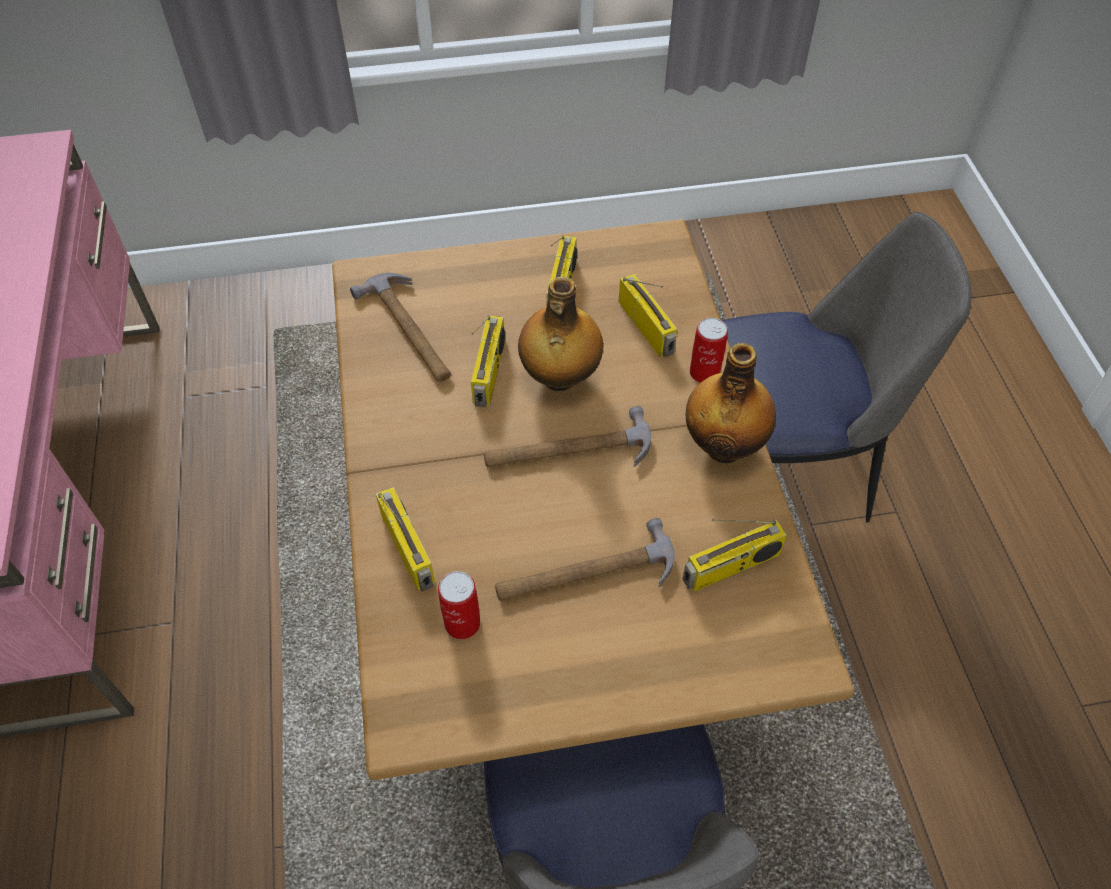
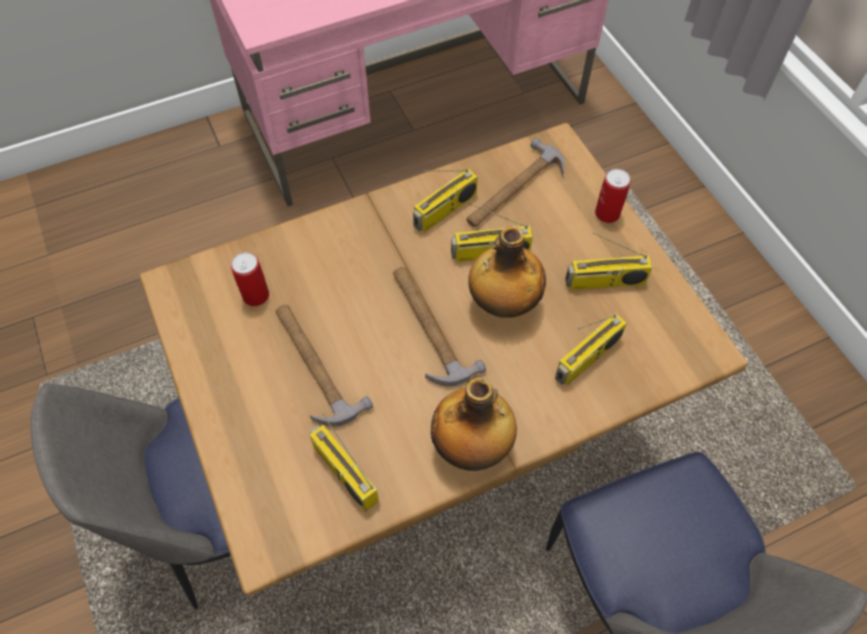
camera: 75 degrees right, 5 degrees up
(409, 549) = (310, 247): radio -> radio (445, 211)
(704, 372) = (551, 416): can -> can (607, 213)

